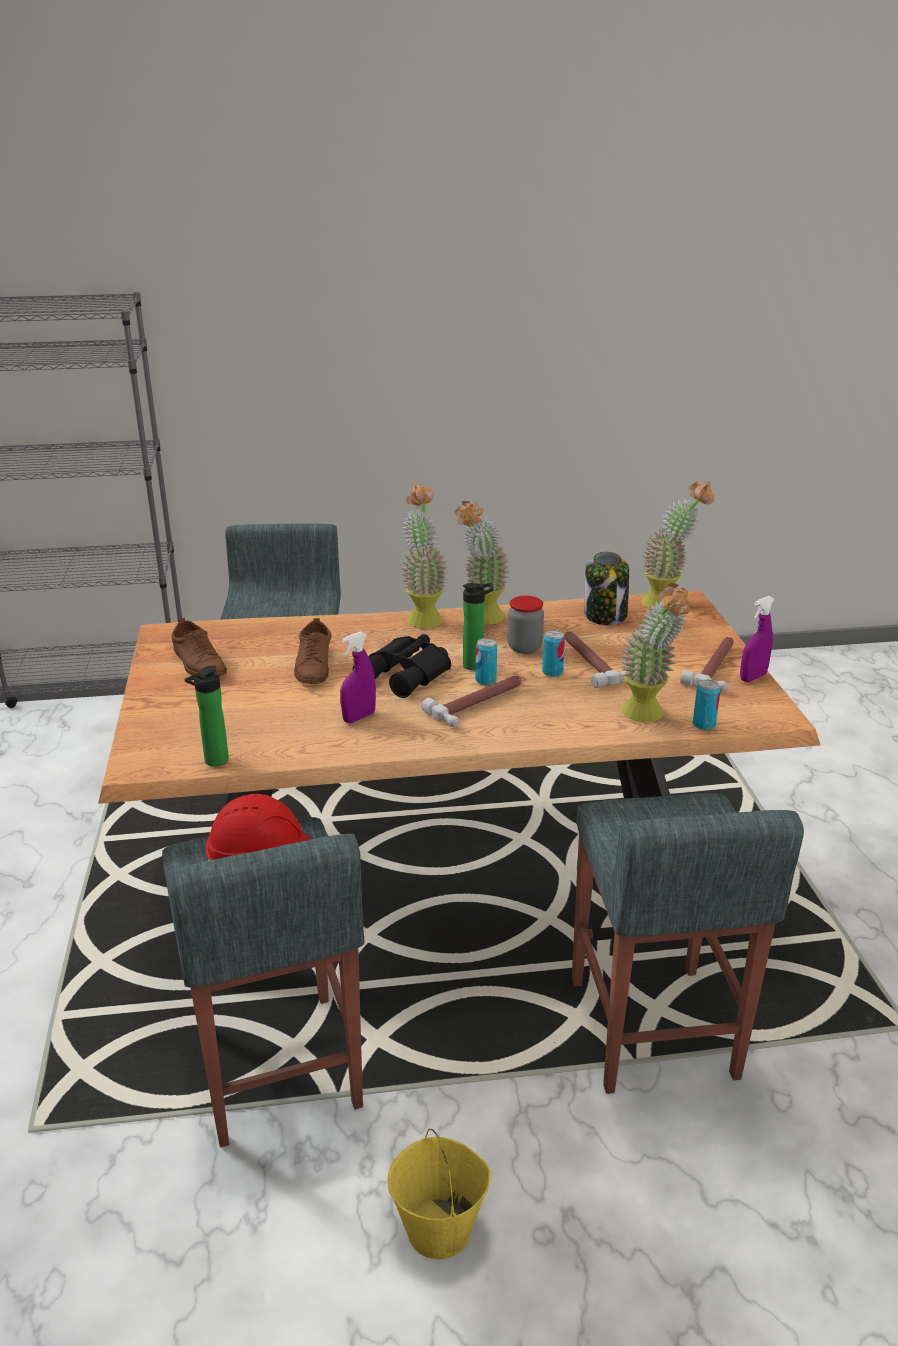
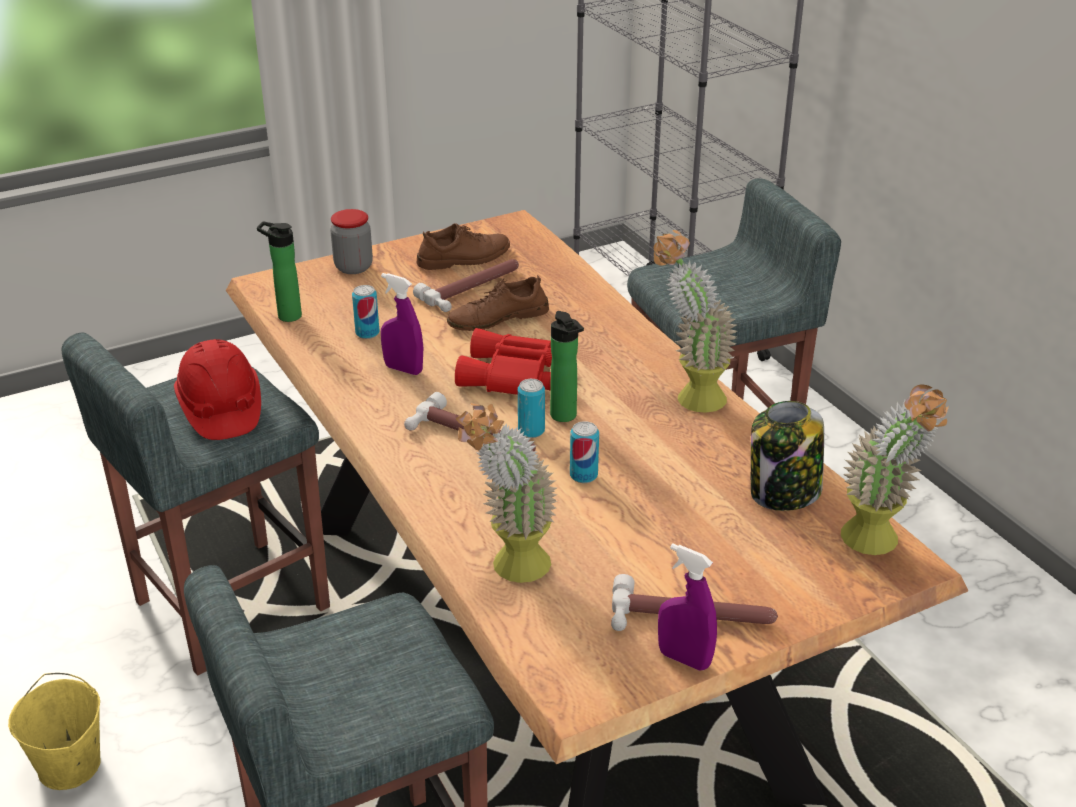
camera: 70 degrees right, 5 degrees up
(199, 663) = (464, 258): brown shoe -> brown shoe turned 150 degrees counterclockwise
(407, 674) = (513, 377): black binoculars -> red binoculars
(423, 616) = (666, 355): potted plant -> none
(524, 647) = (636, 443): jar -> jar (353, 267)
(591, 662) = (633, 502): hammer -> hammer (474, 288)
(703, 724) = (514, 622): can -> can (367, 333)

